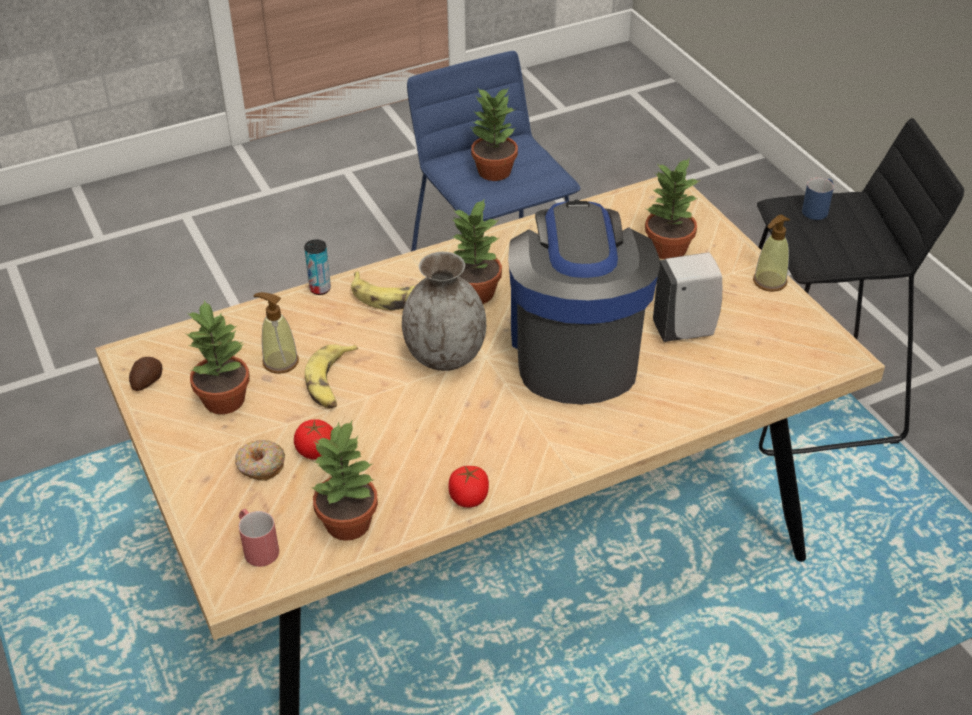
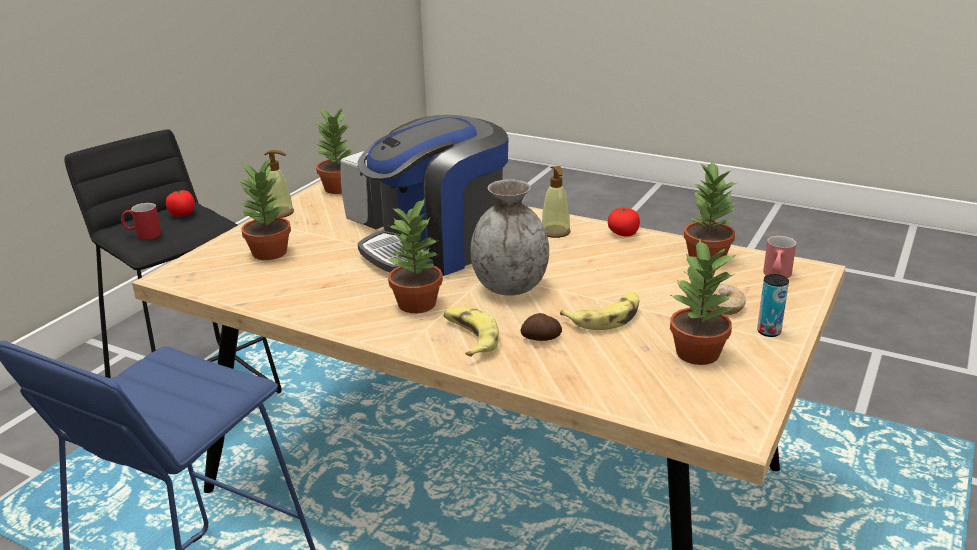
camera: 125 degrees left, 15 degrees down
(146, 381) = (745, 403): potato -> potato (541, 338)
(280, 362) = (620, 350): soap dispenser -> soap dispenser (555, 232)
(316, 451) = (675, 293): tomato -> tomato (182, 214)
(320, 289) = (504, 377): can -> can (768, 331)
(493, 171) = (176, 392): potted plant -> potted plant (339, 188)
(818, 209) = (143, 235): blue mug -> red mug

